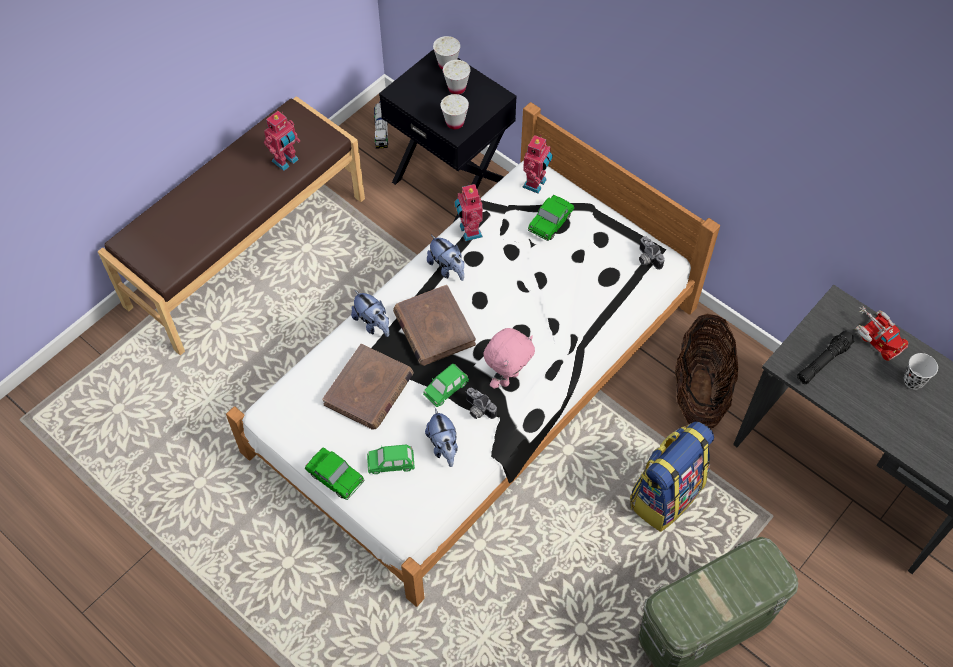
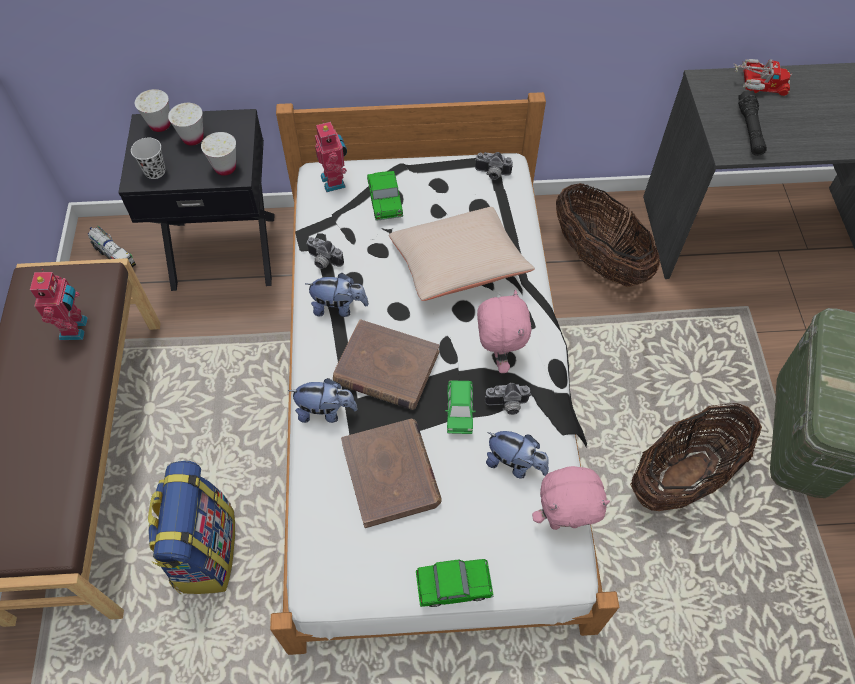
camera: 45 degrees left, 0 degrees up
(391, 463) = (488, 523): green toy car -> none
(434, 502) = (563, 521): none -> pink plush toy
(469, 231) = (323, 261): toy robot -> camera
(549, 302) = (458, 265): none -> beige pillow
(582, 575) = (683, 475): none -> basket
(665, 494) = (665, 357): backpack -> backpack (204, 550)
(913, 381) = (818, 96): white cup -> white cup (155, 171)

